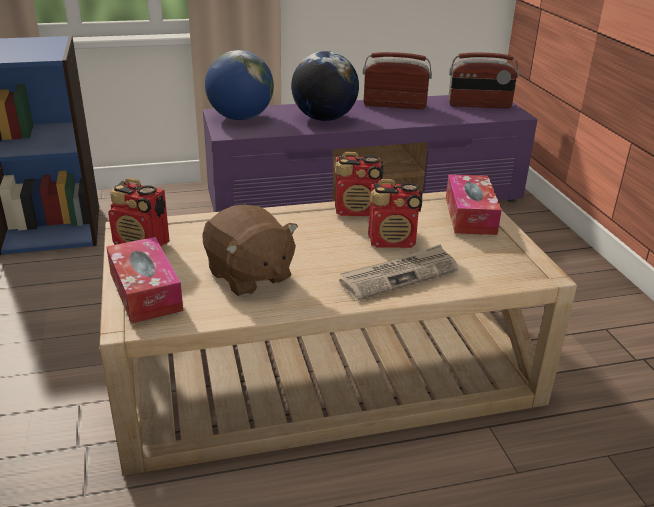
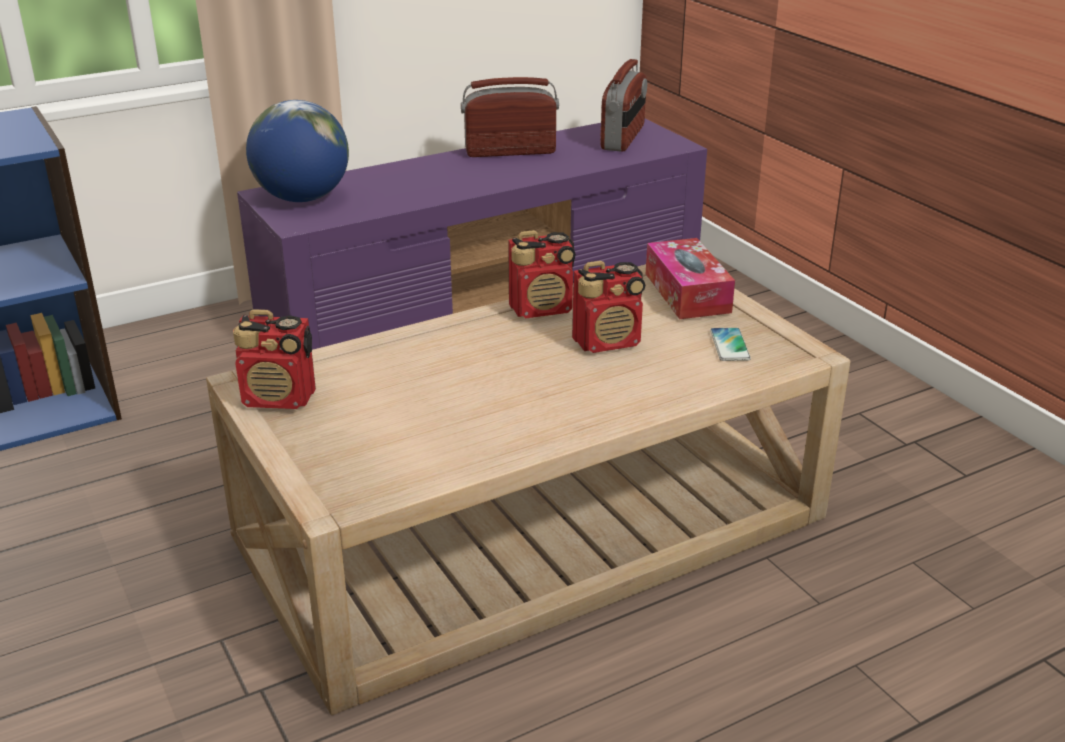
camera: 15 degrees left, 0 degrees up
(145, 291) = (326, 460): tissue box -> none
(249, 276) = (450, 417): brown plush toy -> none
(324, 118) = (423, 184): globe -> none
(399, 275) = (639, 383): newspaper -> none
(479, 105) = (623, 138): radio -> radio turned 60 degrees counterclockwise
(484, 258) = (729, 345): none -> phone

